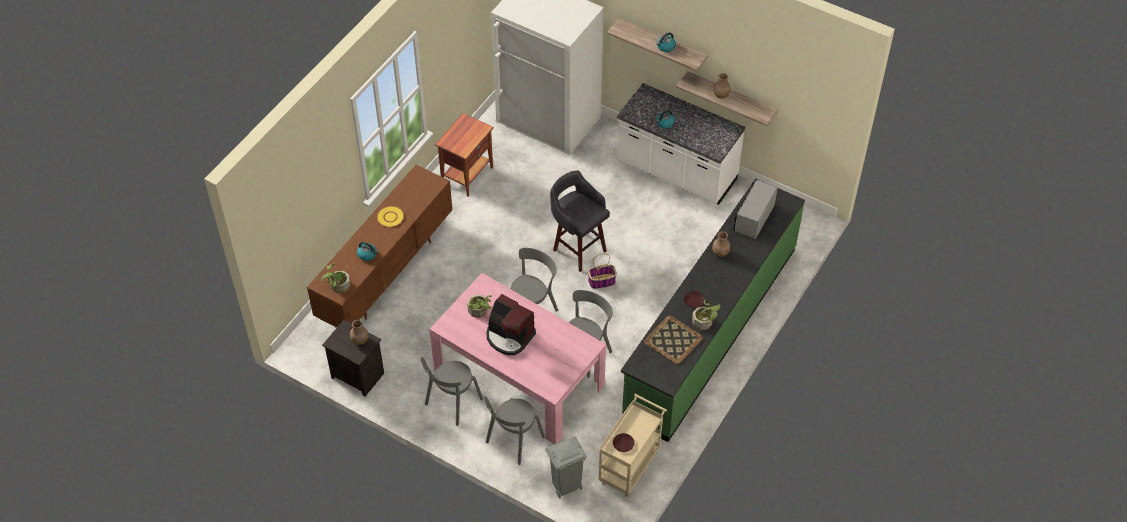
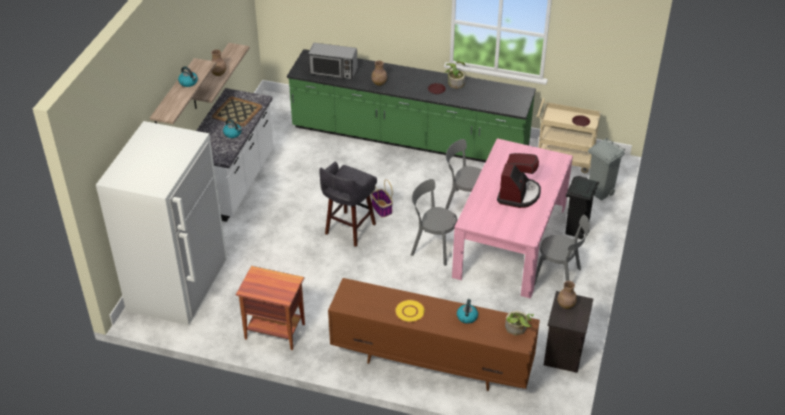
camera: 105 degrees left, 10 degrees down
(479, 311) = (500, 218): potted plant -> none
(513, 441) = (576, 231): grey chair -> black trash can
(673, 339) = (481, 95): tray -> tray (236, 112)

